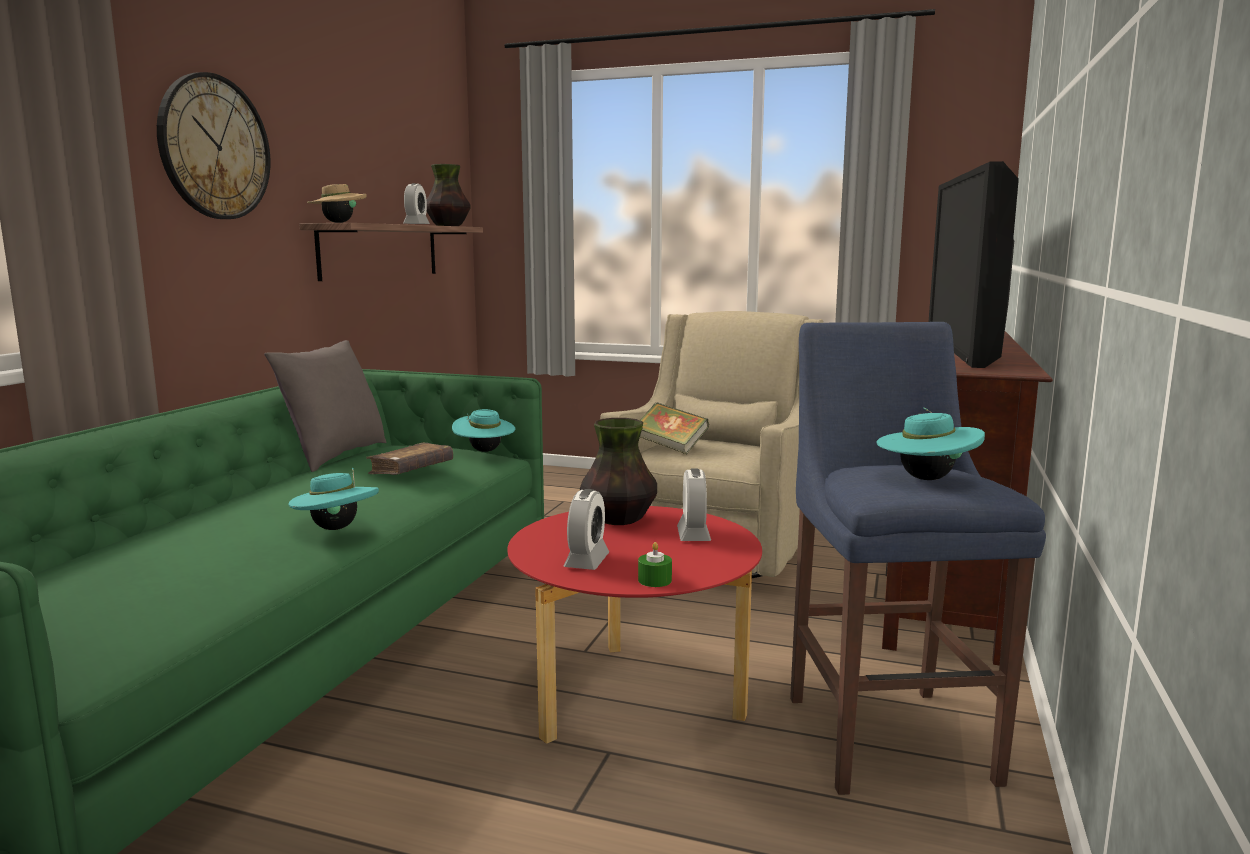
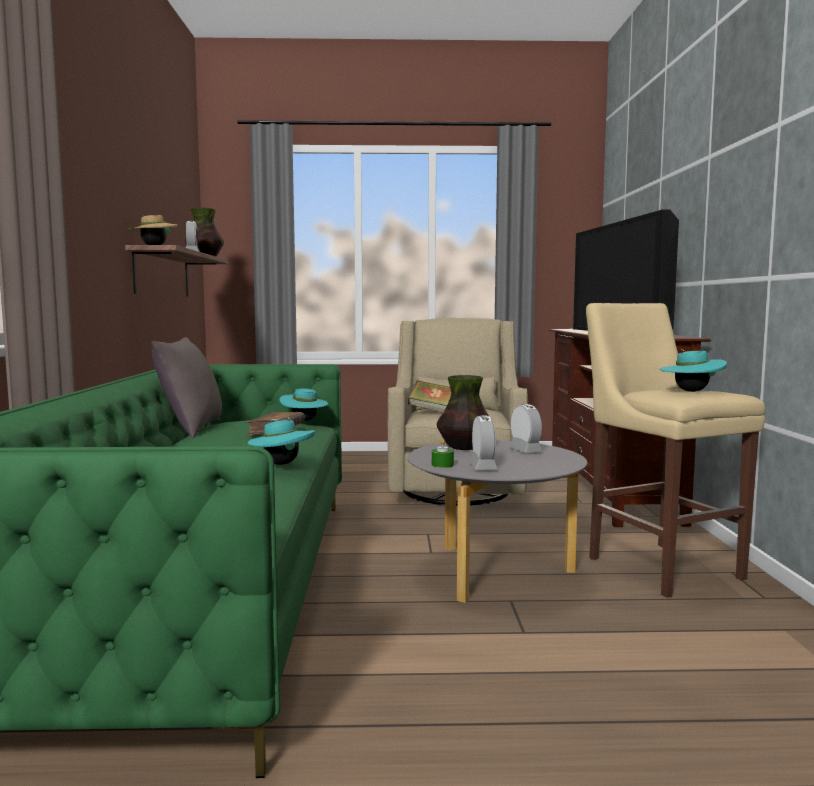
camera: 20 degrees left, 5 degrees down
(214, 147) = (84, 176): wall clock -> none
(634, 698) = (494, 571): red coffee table -> grey coffee table
(654, 580) = (542, 471): green candle -> green candle (442, 465)
(885, 732) = (659, 565): blue stool -> beige stool

